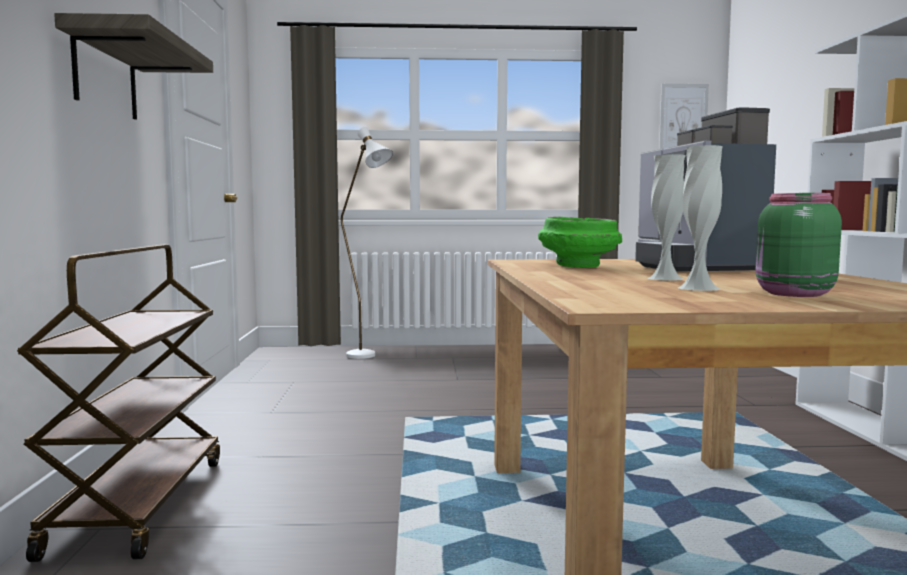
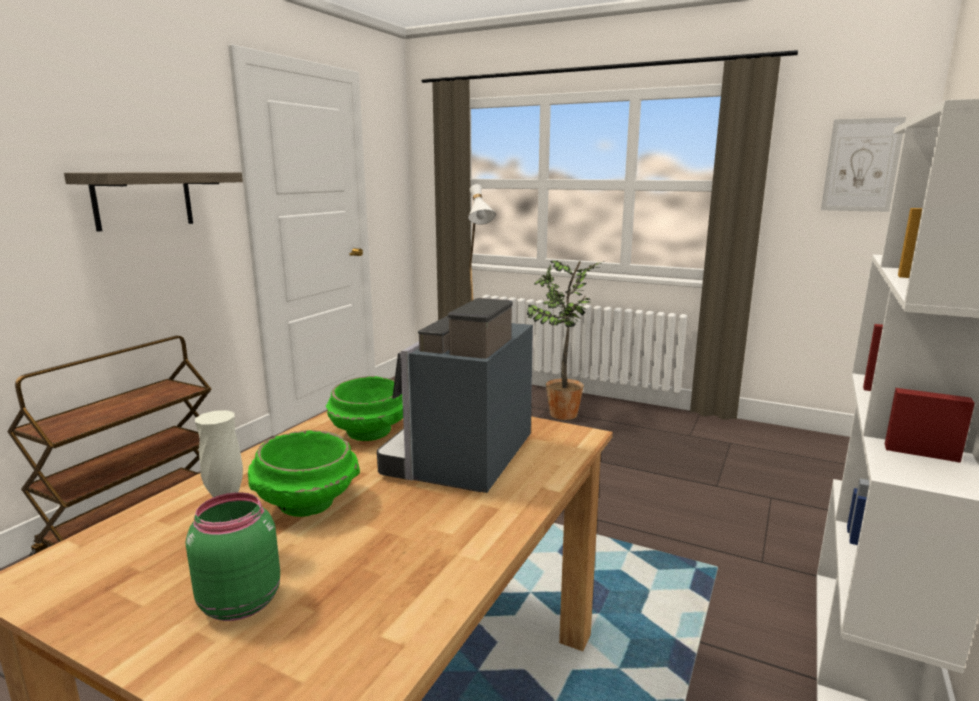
camera: 30 degrees right, 10 degrees up
(474, 359) = (562, 416): none -> potted plant
(665, 278) = (307, 502): white vase -> green bowl

